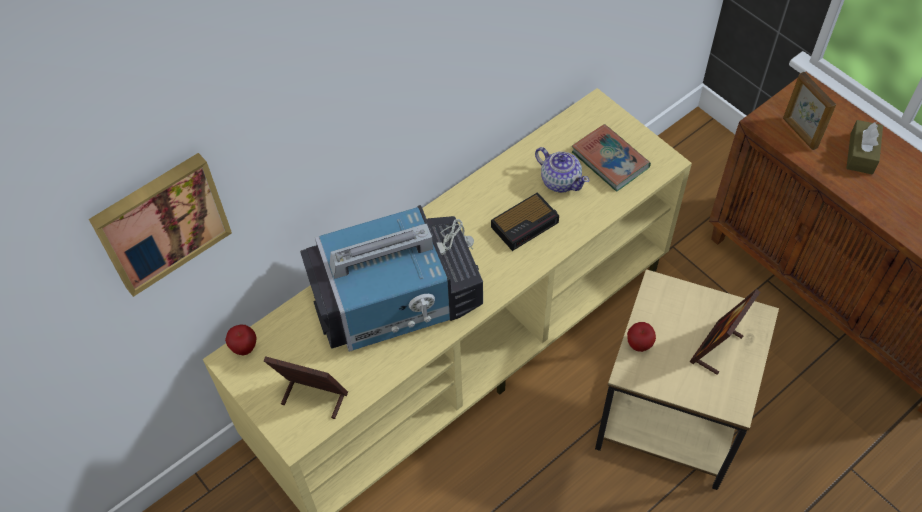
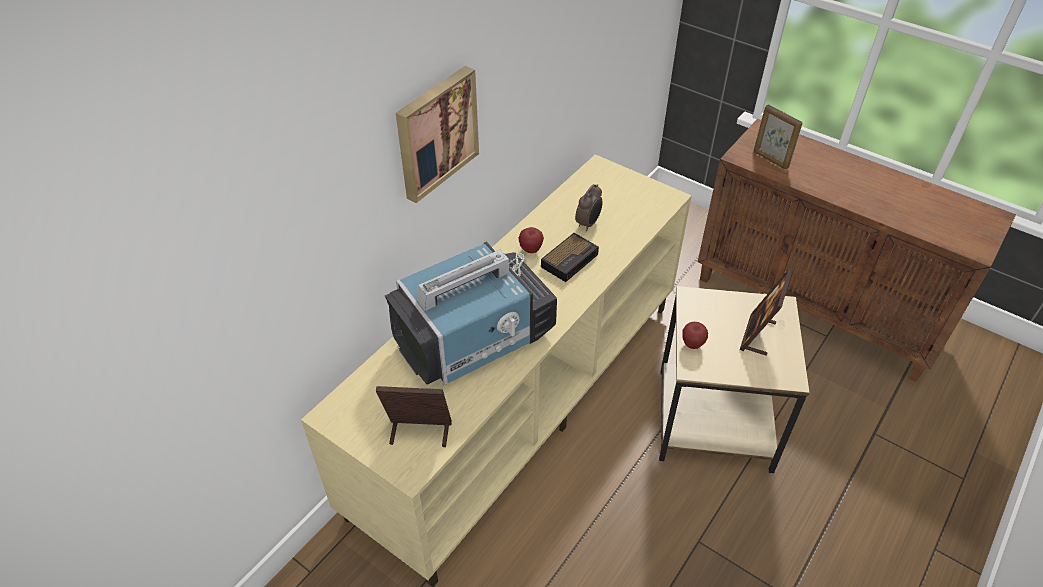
camera: 15 degrees left, 10 degrees down
(161, 221) = (262, 256): picture -> picture (435, 132)
(244, 348) = (340, 402): apple -> apple (530, 250)
(560, 181) = (588, 223): teapot -> alarm clock
(610, 160) = (624, 203): book -> none
(861, 153) = (823, 167): brown tissue box -> none

